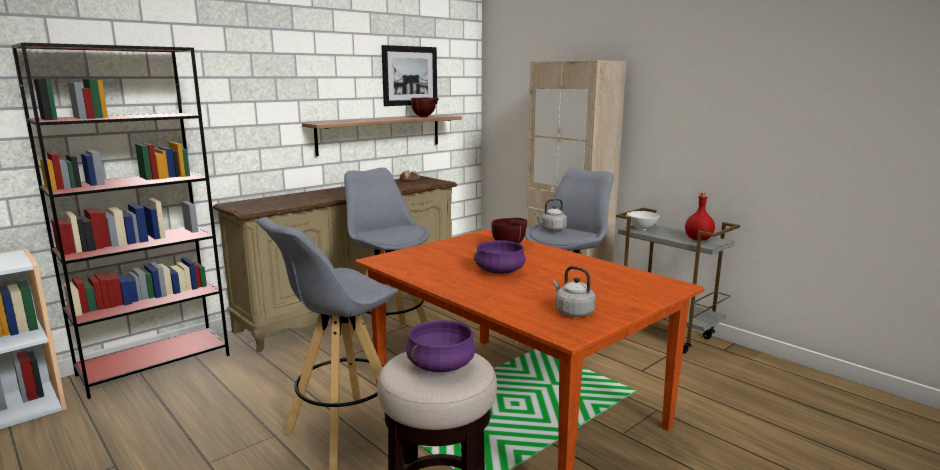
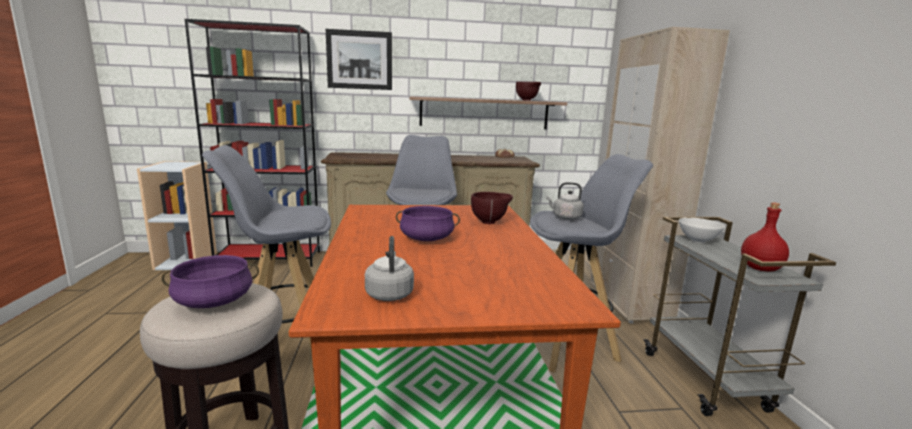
camera: 35 degrees right, 0 degrees up
(410, 76) = (521, 62): picture -> picture (359, 60)

